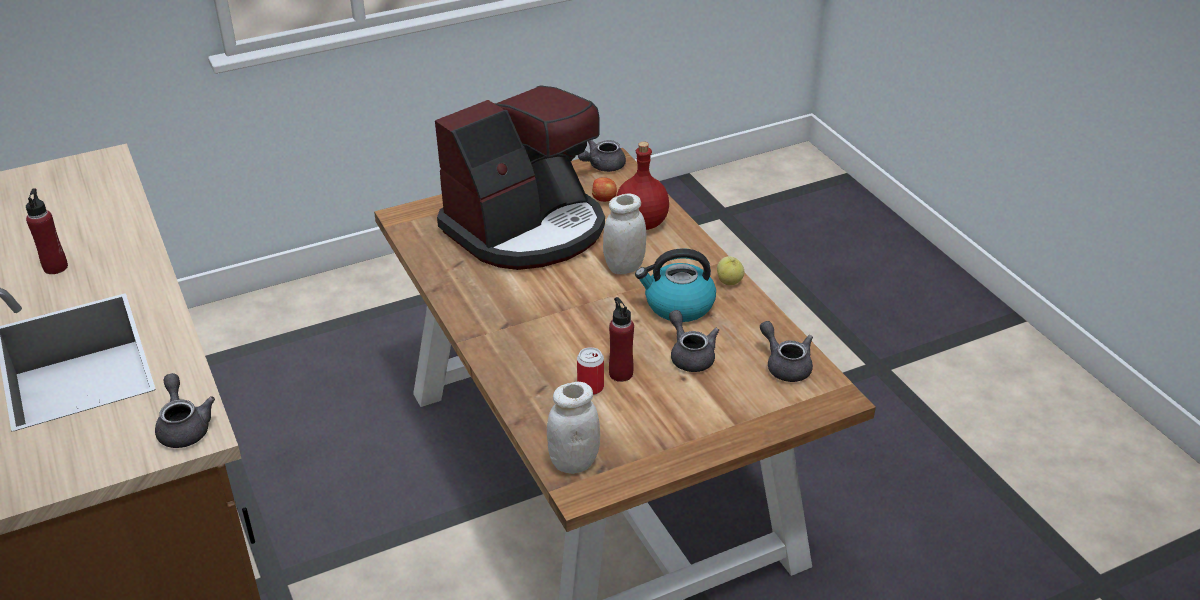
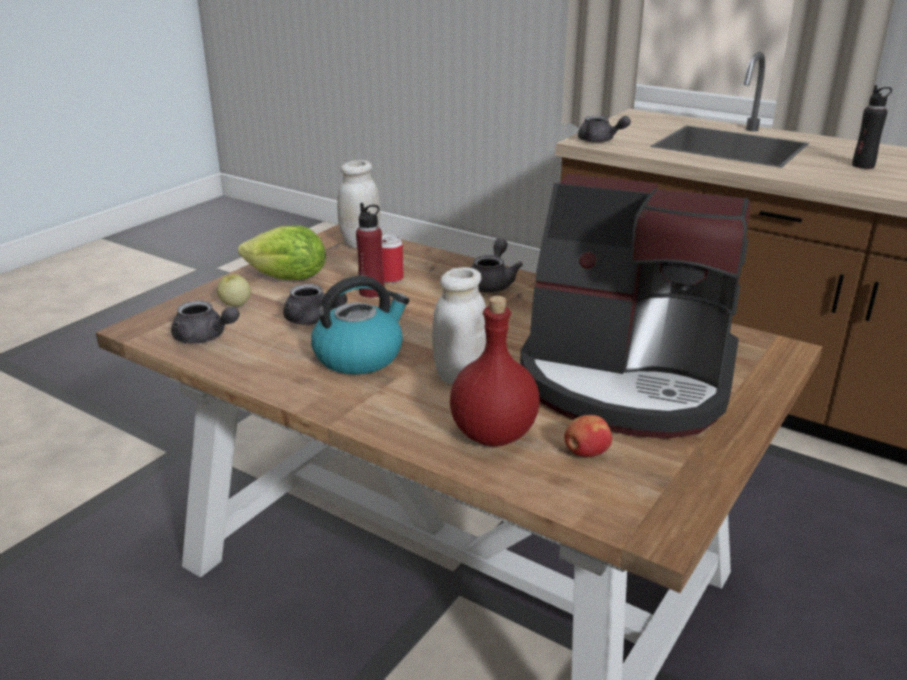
camera: 150 degrees right, 10 degrees down
(55, 267) = (863, 166): red bottle -> black bottle
(527, 229) = (627, 380): coffee machine -> coffee machine turned 90 degrees counterclockwise
(602, 166) = (662, 512): grey teapot -> grey teapot (492, 283)
(683, 421) = (288, 279): none -> lettuce
(729, 281) = (313, 398): apple -> apple (235, 304)

